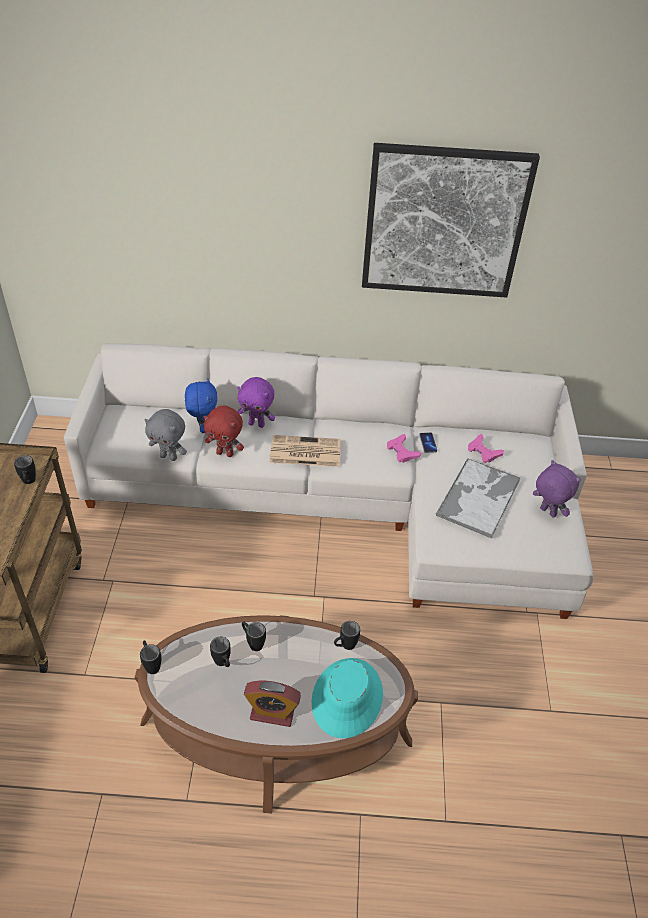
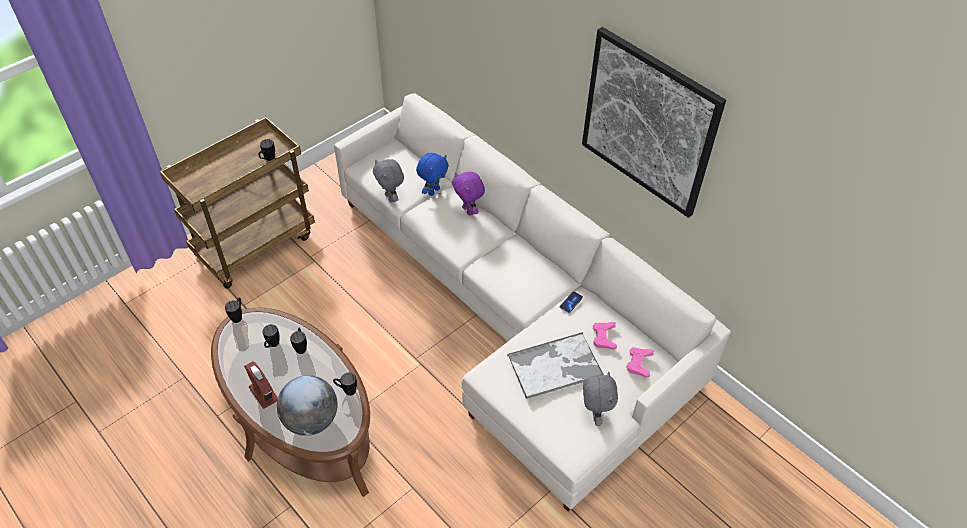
camera: 45 degrees right, 5 degrees up
(225, 453) = (426, 218): red plush toy -> none
(304, 452) = (475, 250): newspaper -> none
(347, 698) = (311, 420): turquoise hat -> globe
(402, 451) = (543, 295): pink game controller -> pink game controller (639, 363)
(547, 512) = (594, 414): purple plush toy -> grey plush toy

